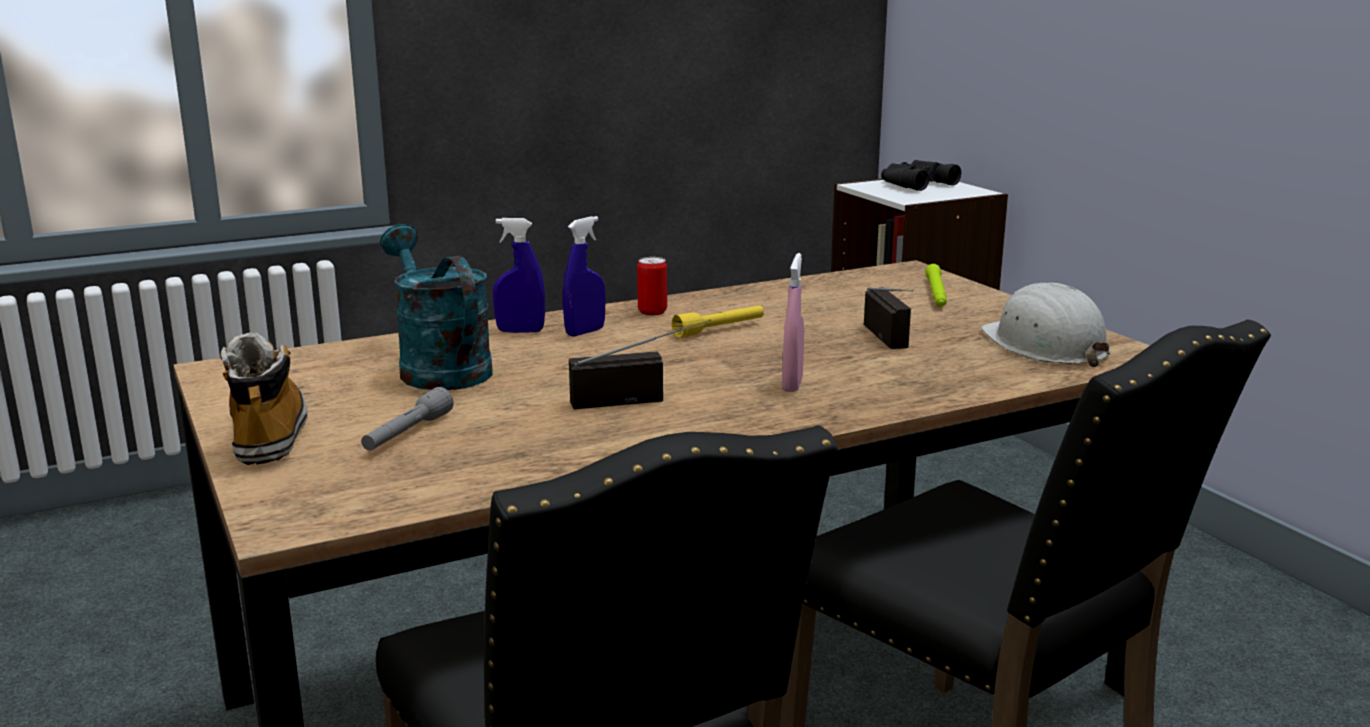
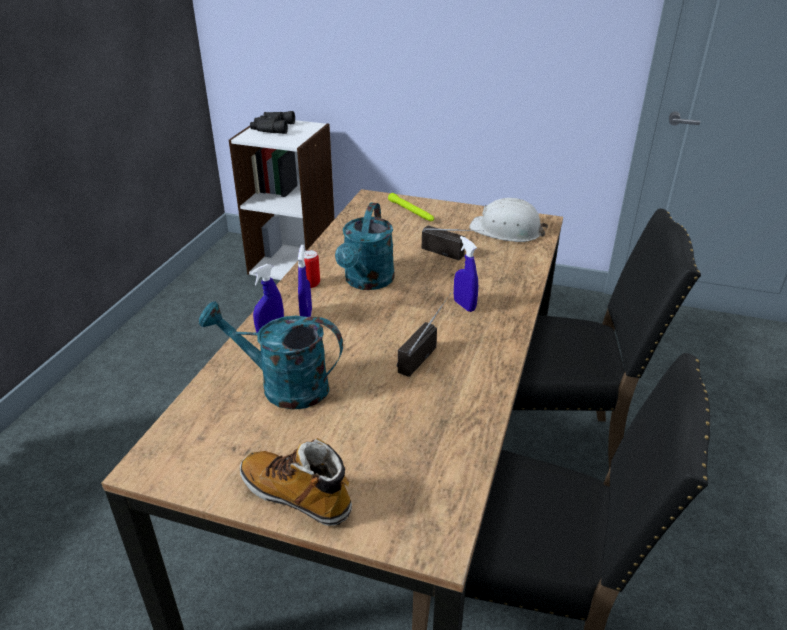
camera: 45 degrees left, 15 degrees up
(407, 434) = (367, 444): grey flashlight -> none
(719, 329) = (367, 282): yellow flashlight -> turquoise watering can
(792, 385) = (464, 305): pink spray bottle -> blue spray bottle

